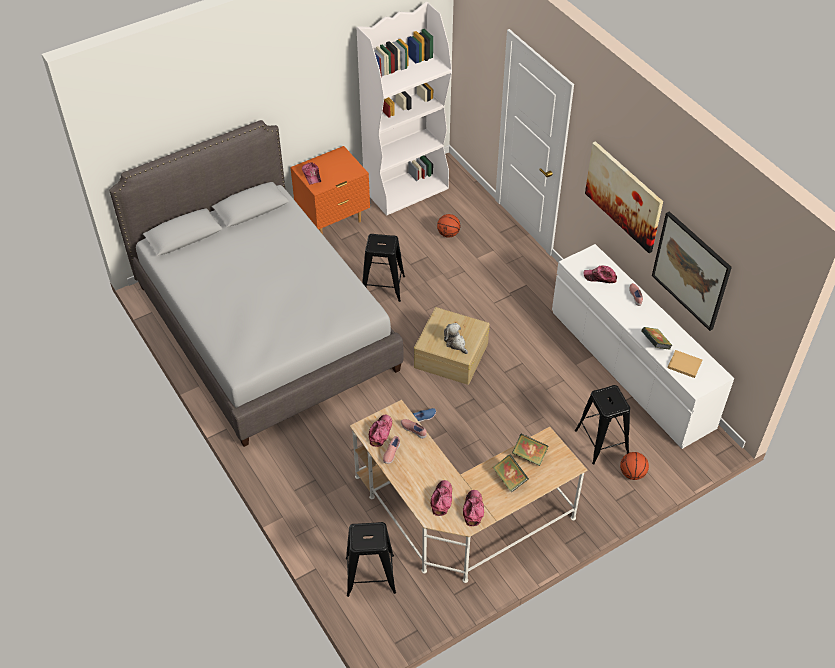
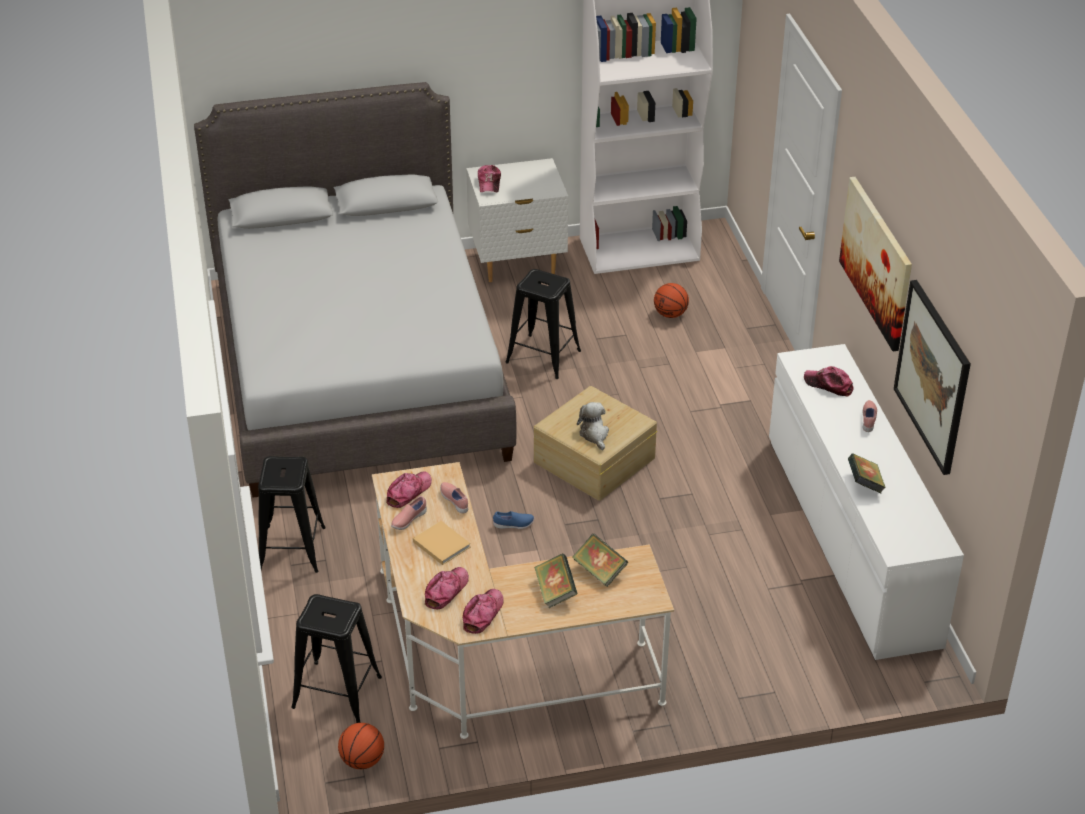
camera: 20 degrees right, 10 degrees down
(333, 221) = (517, 264): orange nightstand -> white nightstand
(602, 442) = (757, 620): black stool -> black stool (292, 549)
(632, 473) = (782, 671): basketball -> basketball (362, 761)
(683, 364) = (894, 519): beige book -> beige book (440, 543)

